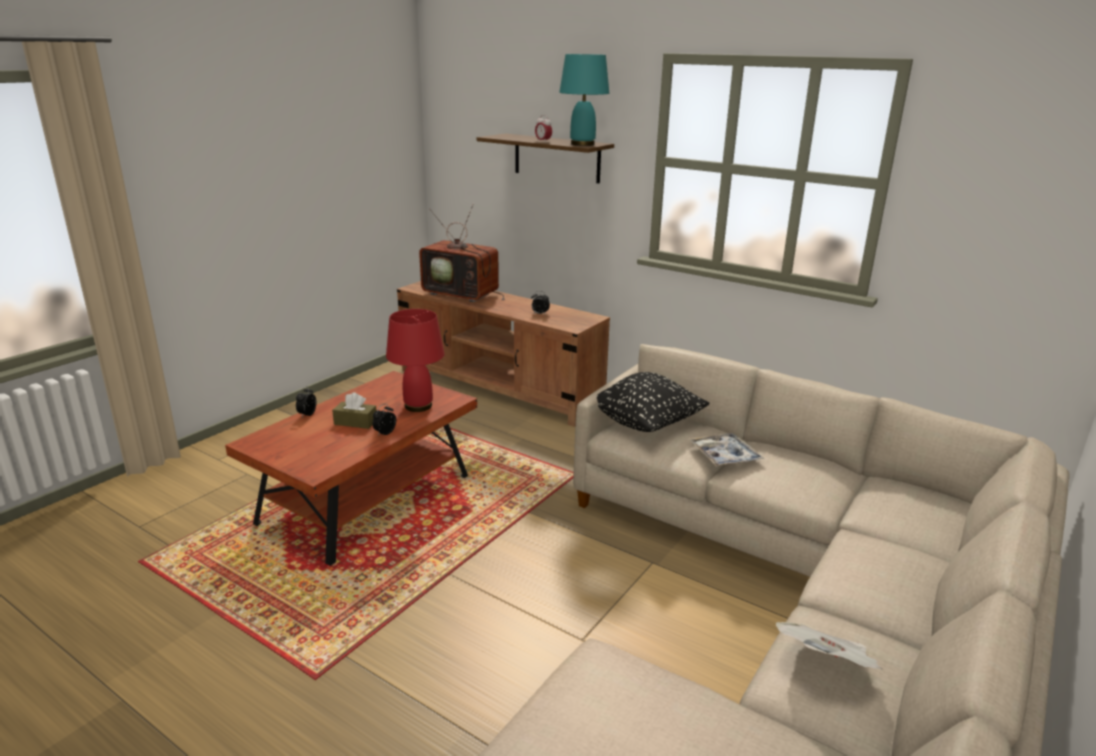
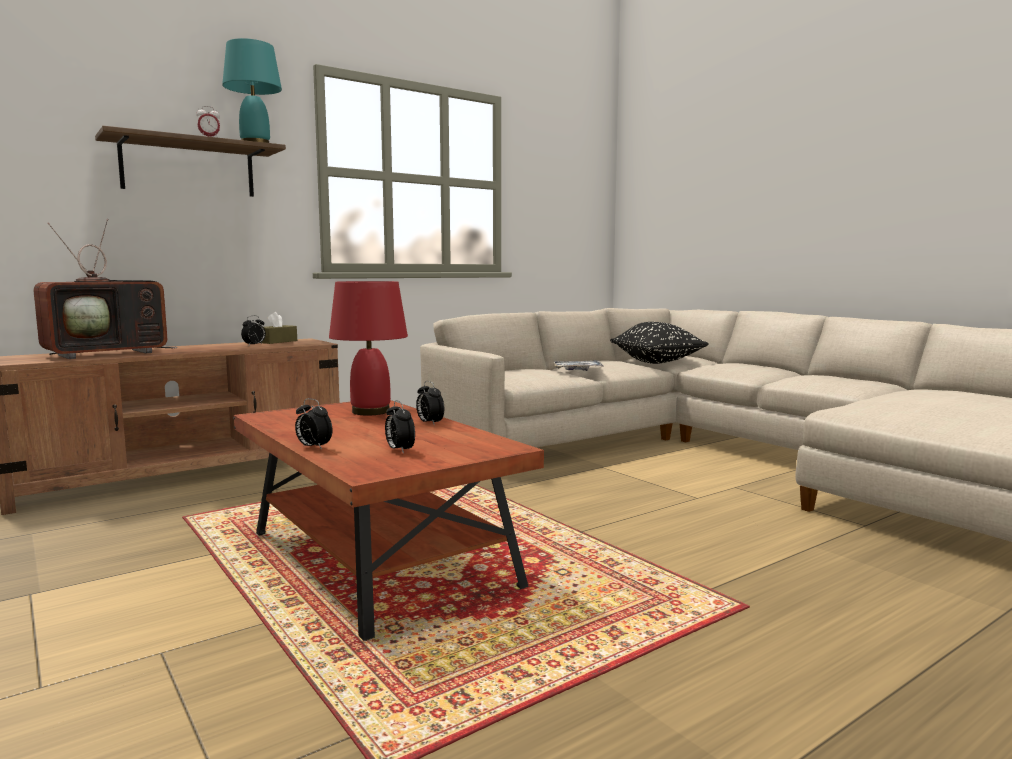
camera: 70 degrees left, 15 degrees down
(303, 440) = (399, 450): none -> alarm clock
(355, 422) = (378, 431): brown tissue box -> brown tissue box (277, 341)
(646, 424) = (506, 375): black pillow -> black pillow (657, 362)
(826, 665) = (833, 380): newspaper -> none

